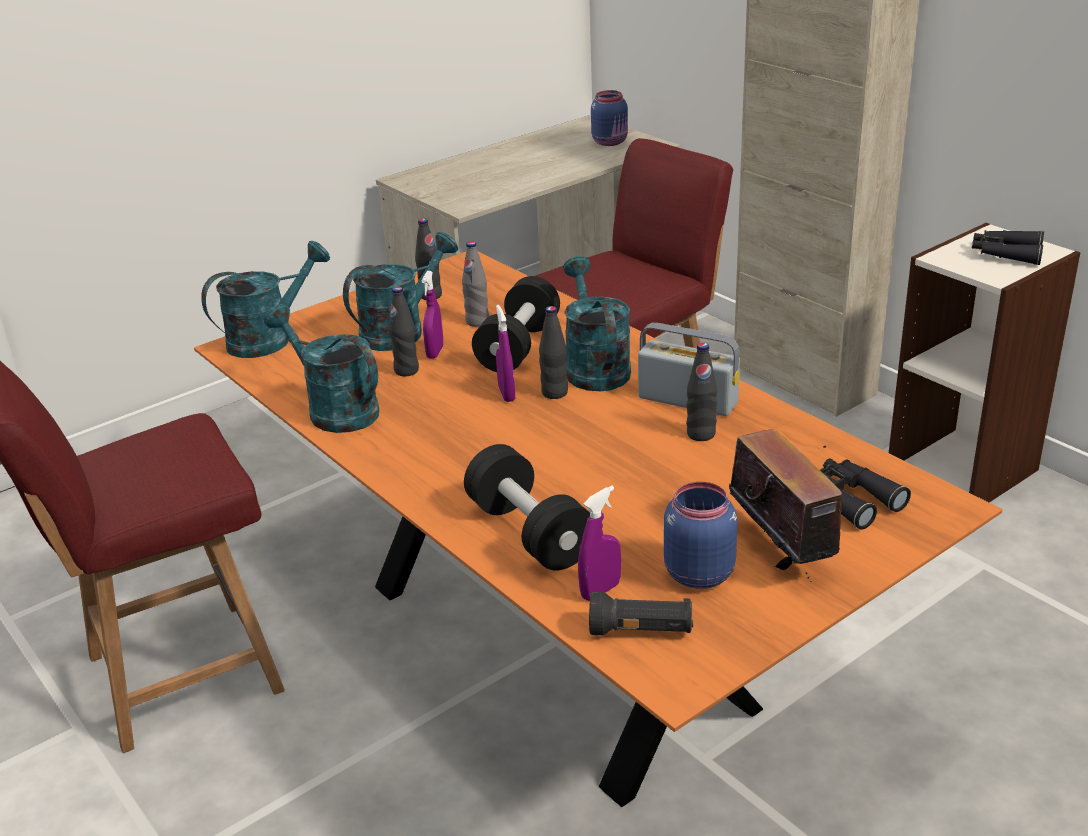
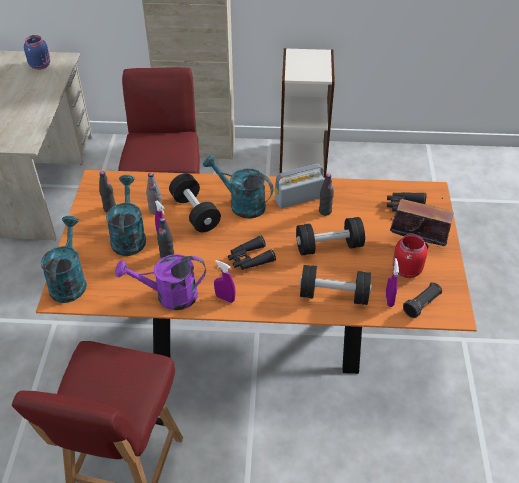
camera: 50 degrees left, 15 degrees up
(334, 410) = (169, 296): turquoise watering can -> purple watering can
(506, 394) = (228, 239): purple spray bottle -> purple spray bottle (225, 298)
(554, 393) = (246, 227): black bottle -> none
(629, 476) = (329, 246): none -> black dumbbell
(697, 573) = (405, 270): blue jar -> red jar
(1005, 254) = (311, 62): black binoculars -> black binoculars (249, 259)

